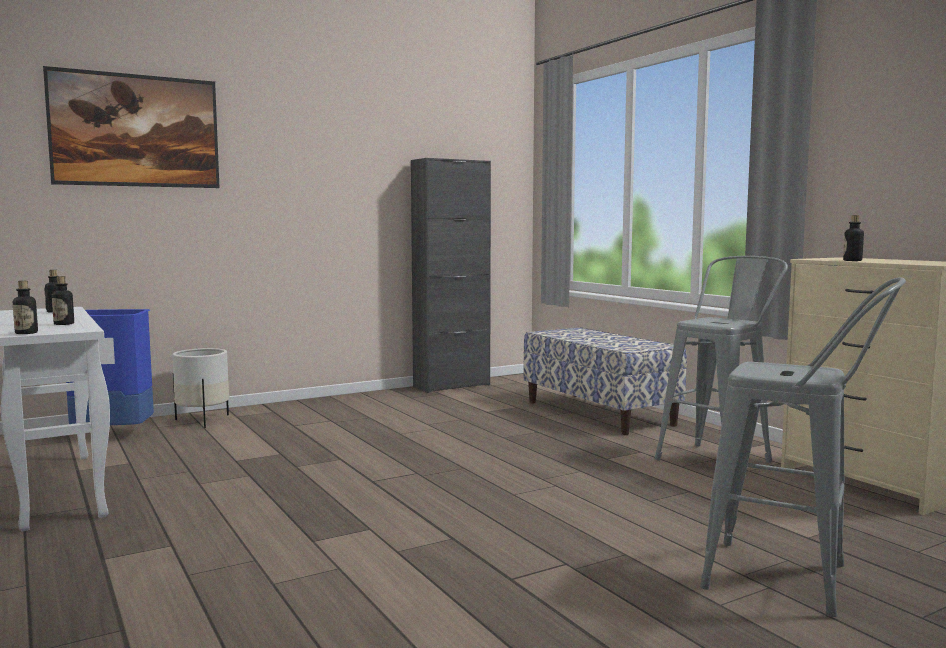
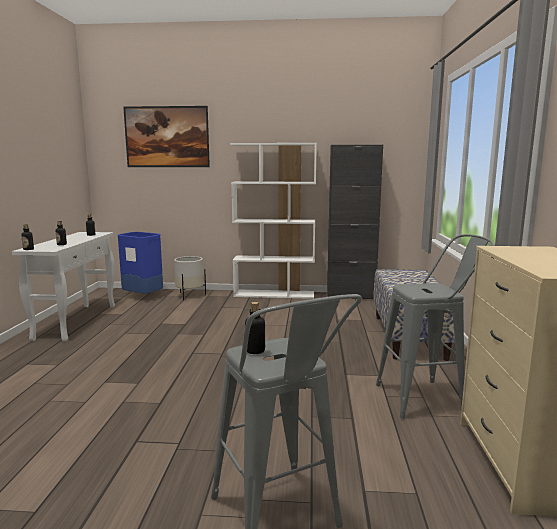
camera: 35 degrees right, 5 degrees up
(342, 399) = (274, 294): none -> white bookcase
(852, 260) = (510, 255): bottle -> bottle (255, 351)

